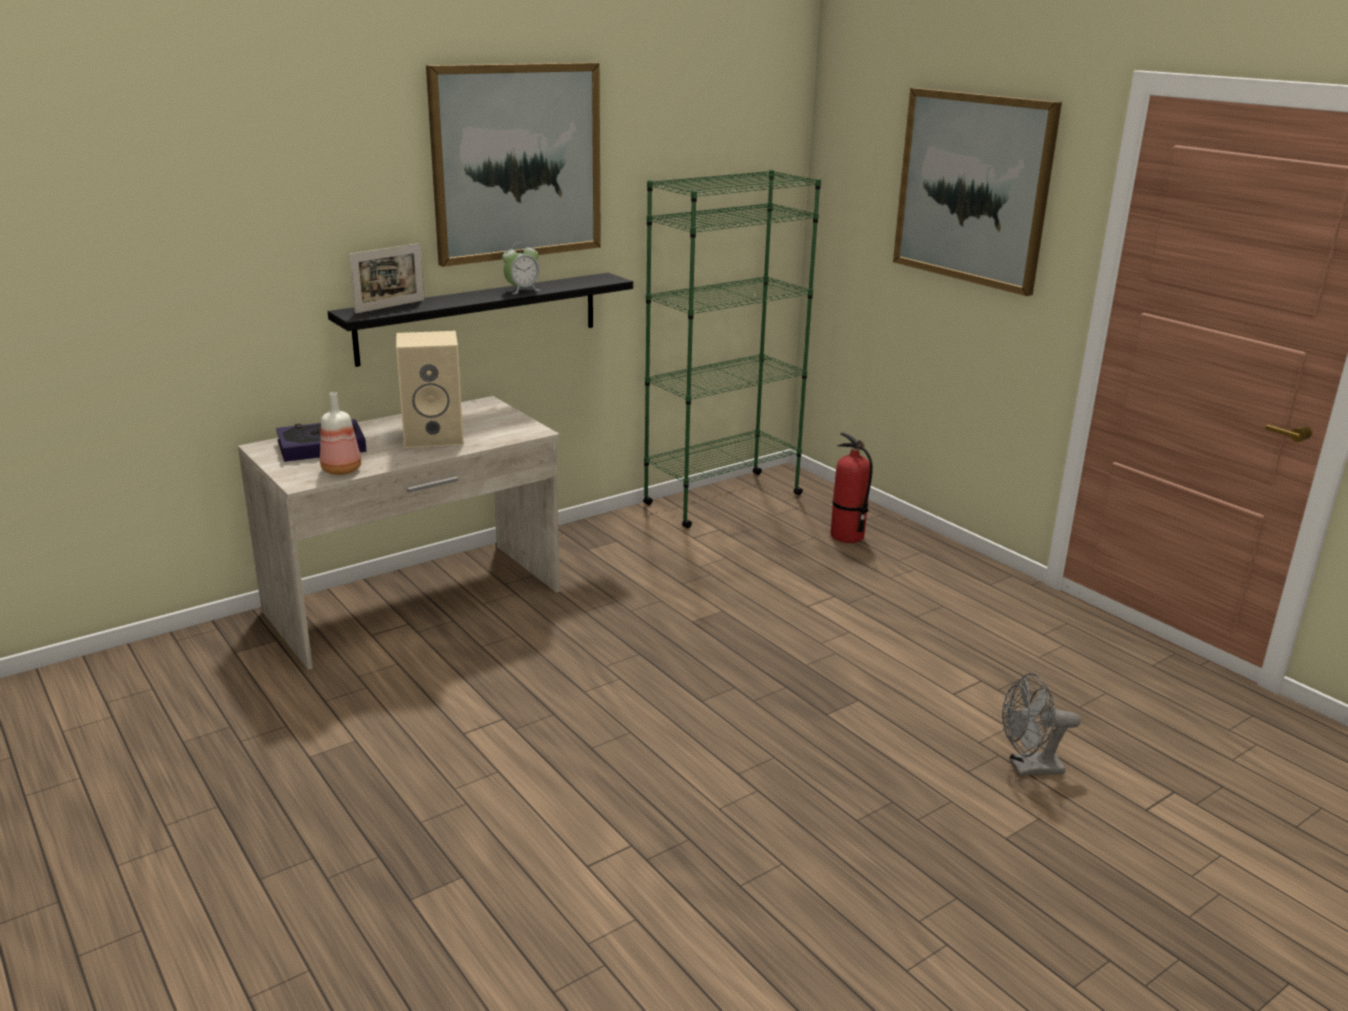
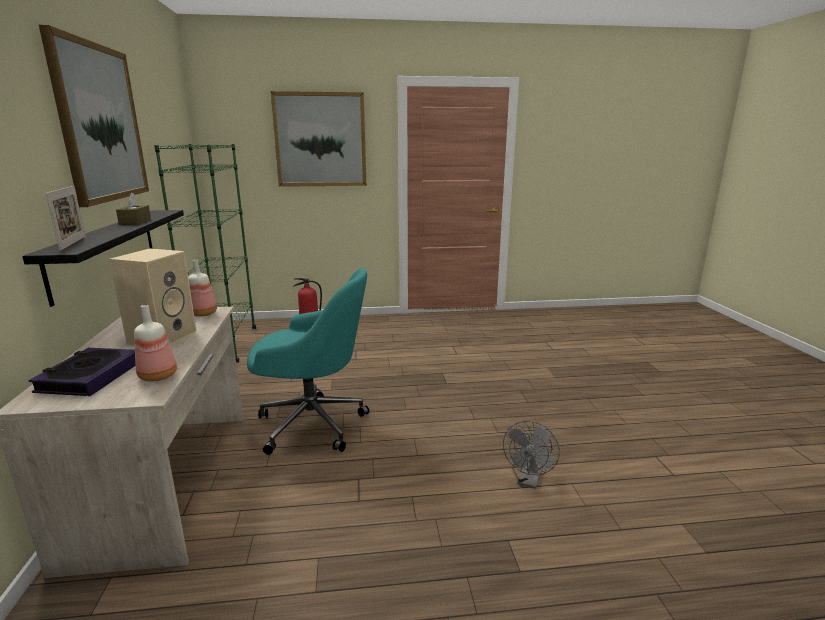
camera: 60 degrees left, 5 degrees down
(518, 429) = (204, 314): none -> bottle
(522, 290) = (135, 222): alarm clock -> brown tissue box
(592, 642) = (313, 424): none -> turquoise office chair
(1028, 768) = (516, 358): grey fan -> grey fan (529, 481)

